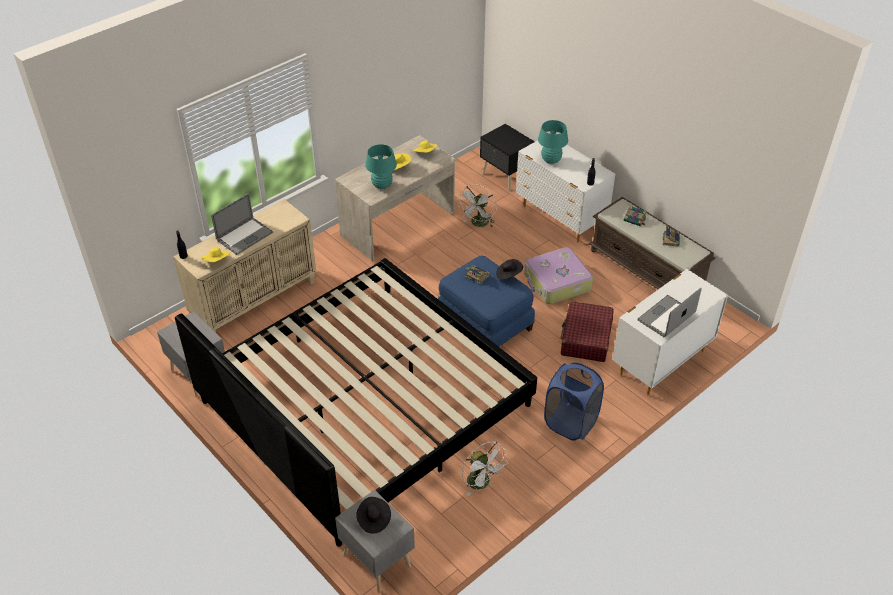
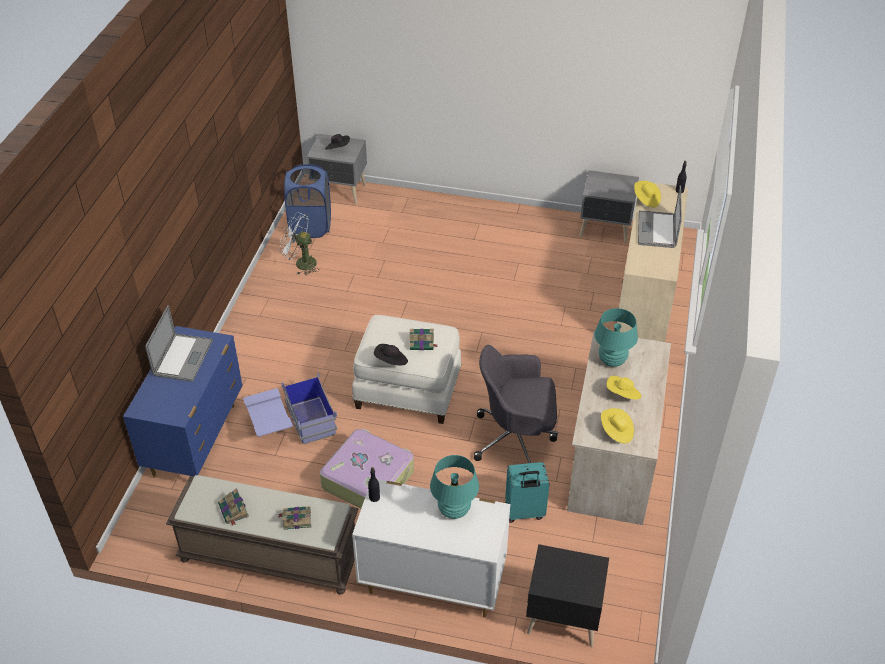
camera: 145 degrees right, 0 degrees up
(365, 403) = (448, 272): bed -> none
(443, 261) = (516, 439): none -> grey office chair
(478, 224) = (524, 512): white fan -> turquoise suitcase
(484, 324) = (408, 389): blue ottoman -> white ottoman
(570, 423) = (257, 339): blue laundry basket -> blue laundry basket (310, 226)
(586, 338) = (292, 427): red suitcase -> blue storage box
(660, 362) = (196, 440): white dresser -> blue dresser

